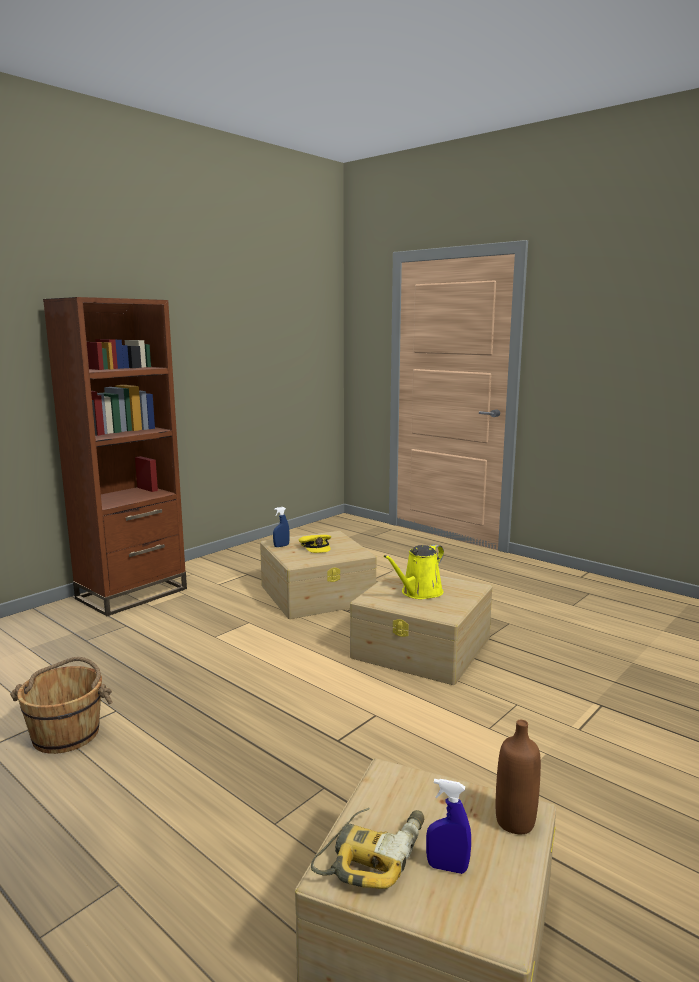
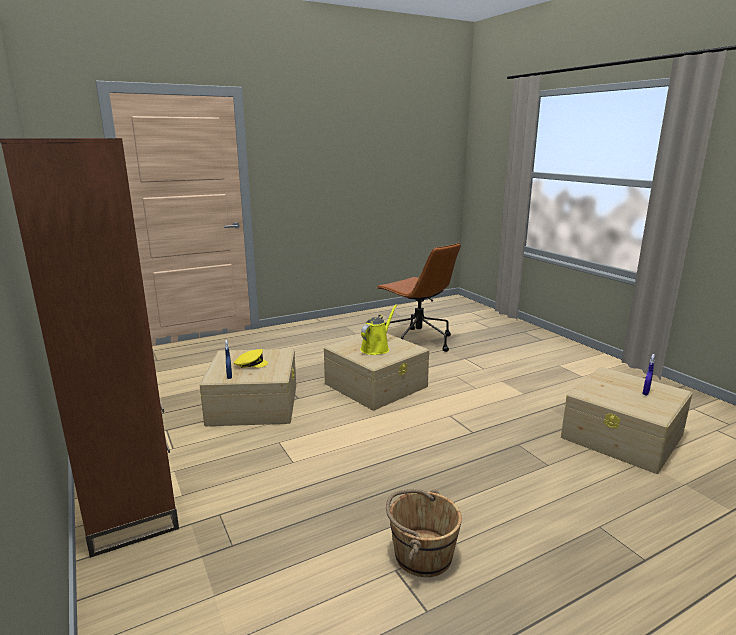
camera: 70 degrees left, 5 degrees up
(372, 853) = (641, 405): power drill -> none
(419, 593) = (376, 348): yellow watering can -> yellow watering can turned 120 degrees counterclockwise
(515, 821) = (614, 375): brown bottle -> none
(614, 653) = (417, 341): none -> brown office chair

